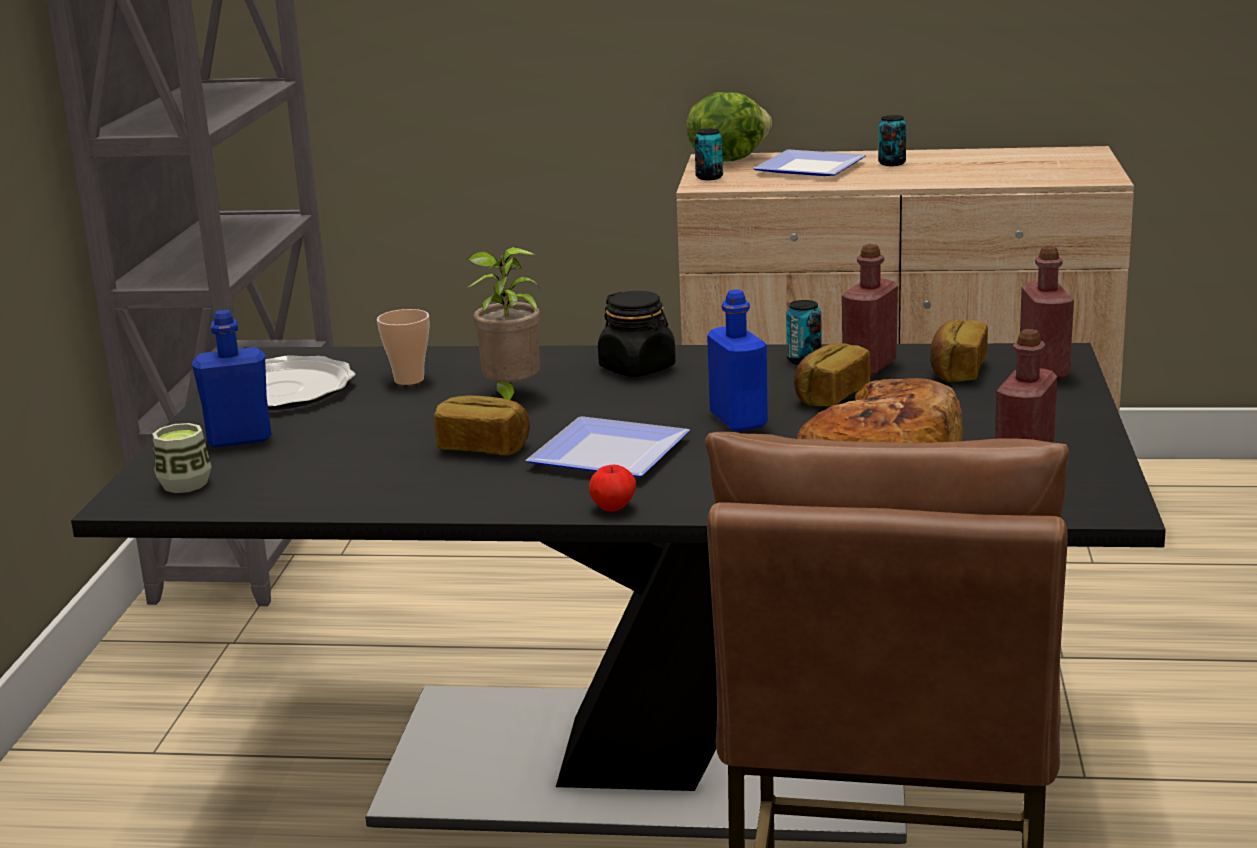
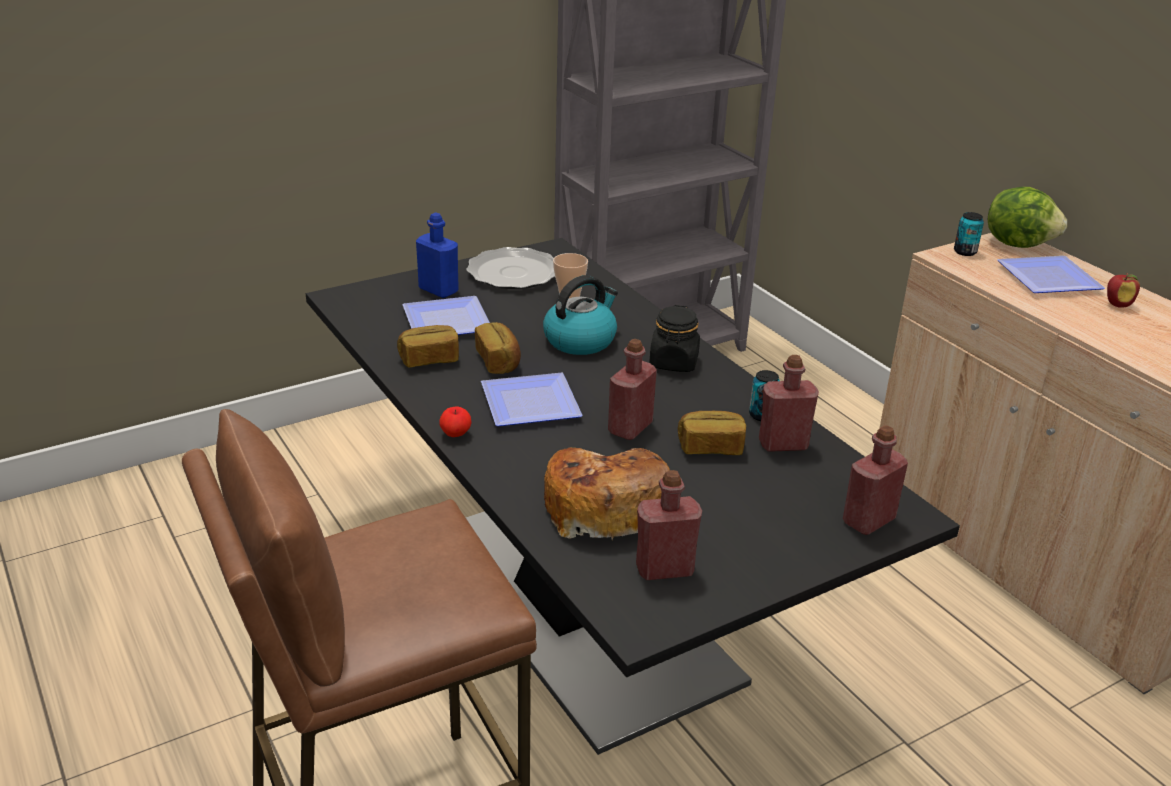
camera: 50 degrees right, 10 degrees up
(185, 484) = (369, 301): cup -> none
(334, 454) = (444, 323): none -> plate
(511, 397) = (580, 340): potted plant -> kettle
(738, 420) = (630, 428): blue bottle -> red bottle
(892, 163) = (1118, 305): can -> apple
(956, 371) = (819, 482): bread -> bread (429, 359)

